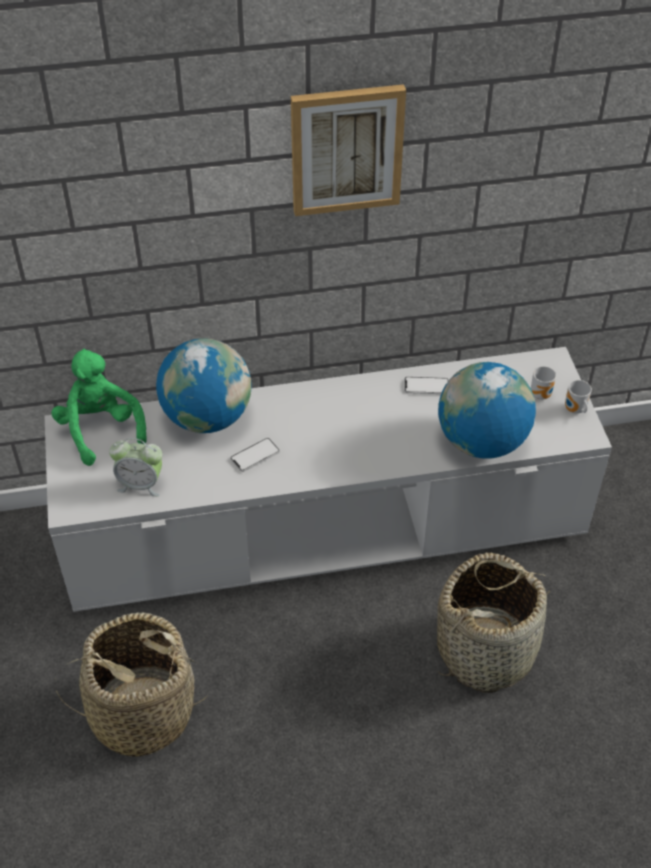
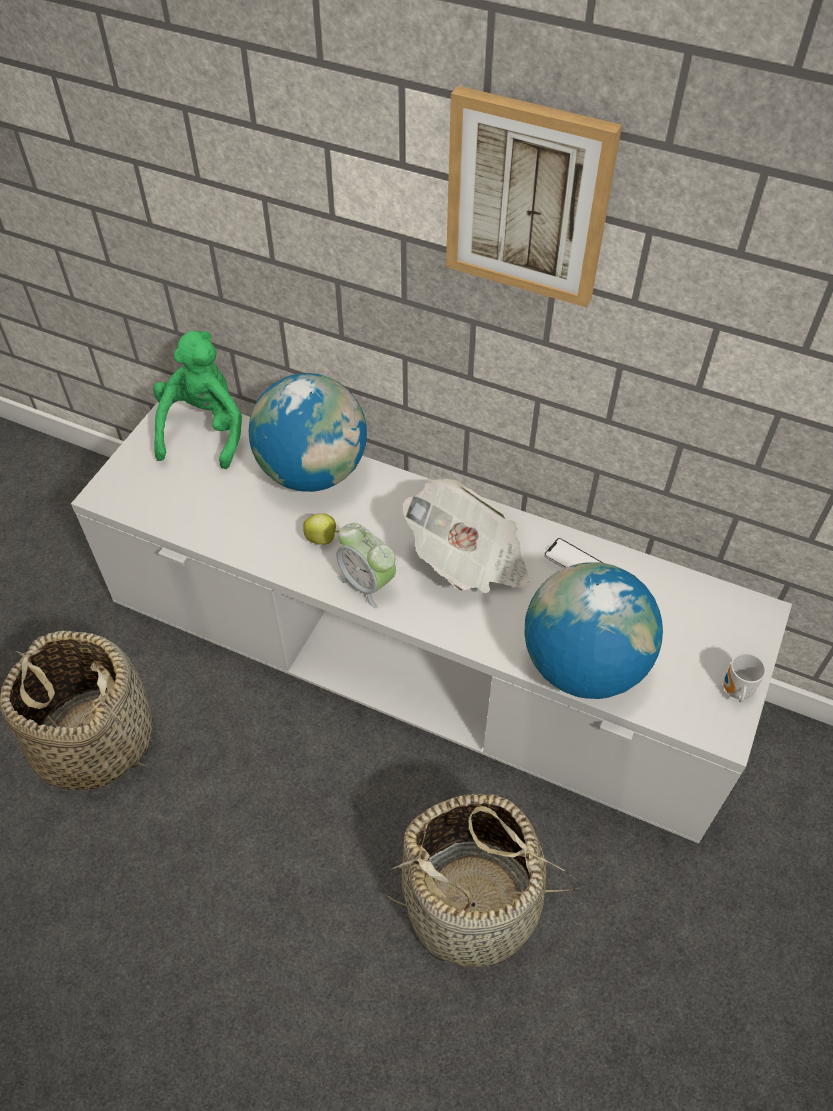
camera: 35 degrees right, 5 degrees up
(141, 484) = (189, 506): alarm clock -> alarm clock (367, 583)
(255, 455) = (323, 538): phone -> apple
(361, 419) = (468, 560): none -> newspaper
(542, 394) = (709, 648): mug -> none

